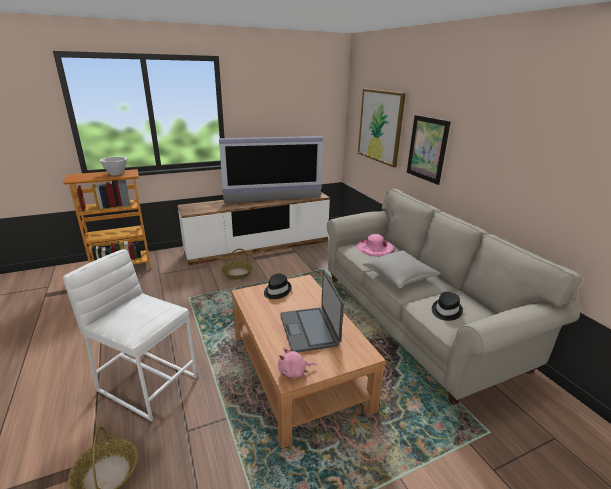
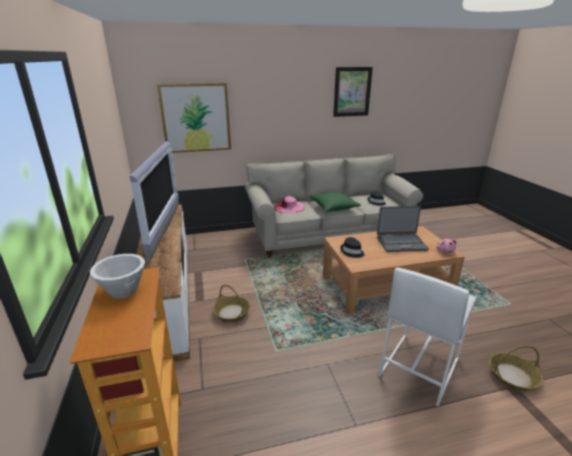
camera: 80 degrees left, 0 degrees up
(399, 277) = (333, 207): grey pillow -> green pillow
(427, 149) = (265, 123): picture -> picture (352, 92)

